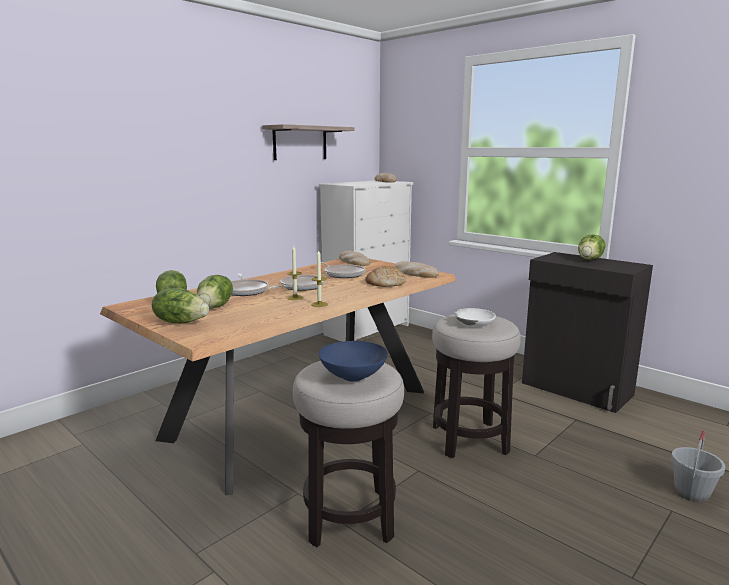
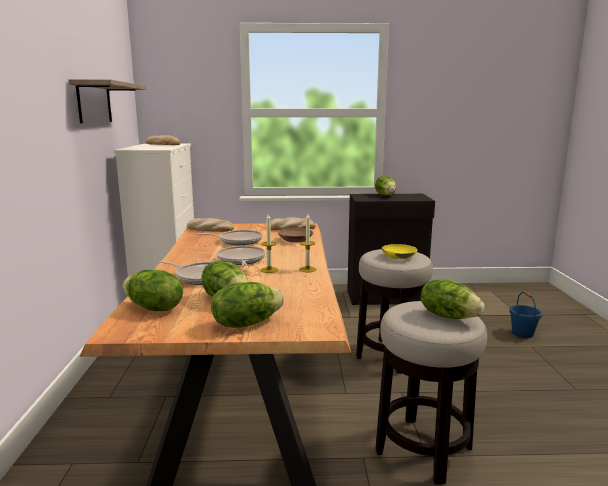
camera: 45 degrees left, 0 degrees up
(354, 376) = (448, 316): blue bowl -> lettuce
(385, 282) = (294, 240): bread -> brown bowl
(474, 323) = (398, 256): white bowl -> yellow bowl
(692, 493) = (523, 333): grey bucket -> blue bucket

